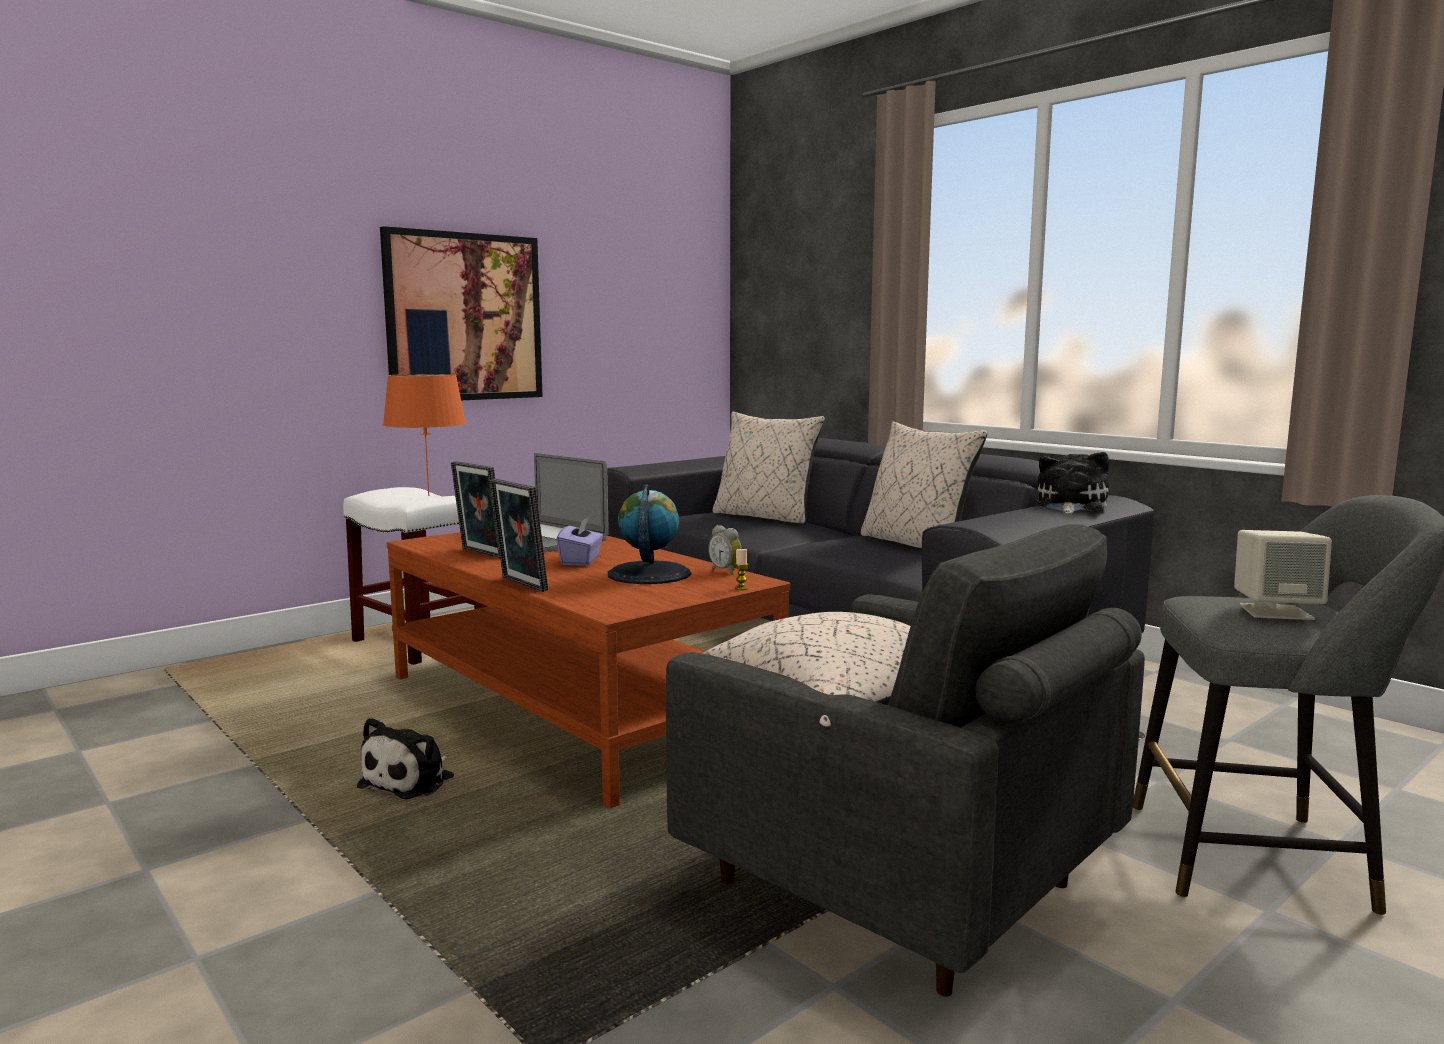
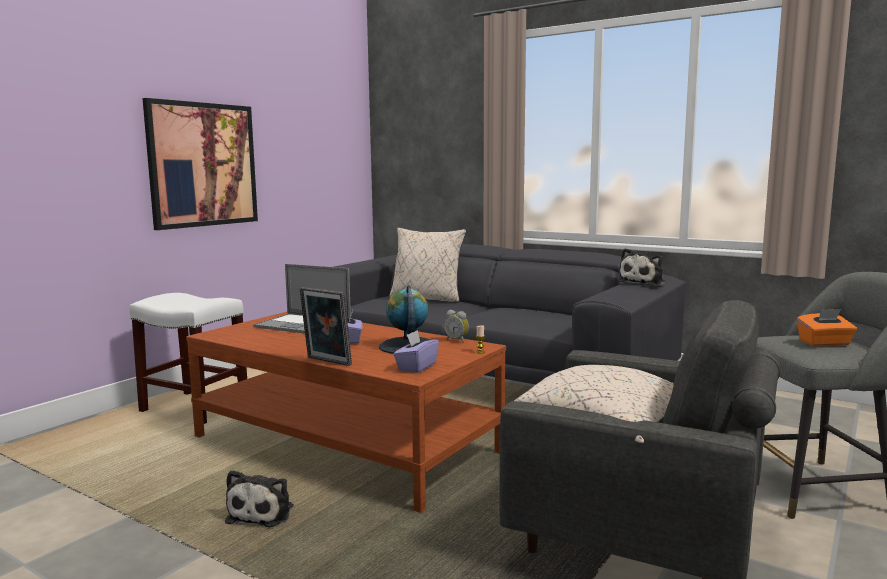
camera: 15 degrees left, 0 degrees up
(428, 496) = (199, 298): orange table lamp -> none
(479, 553) = (269, 340): picture frame -> none
(629, 600) = (416, 367): none -> purple tissue box
(916, 544) = (542, 312): beige pillow -> none
(1069, 506) = (643, 282): plush toy -> plush toy turned 150 degrees counterclockwise
(1275, 612) = (824, 343): beige speaker -> orange tissue box

